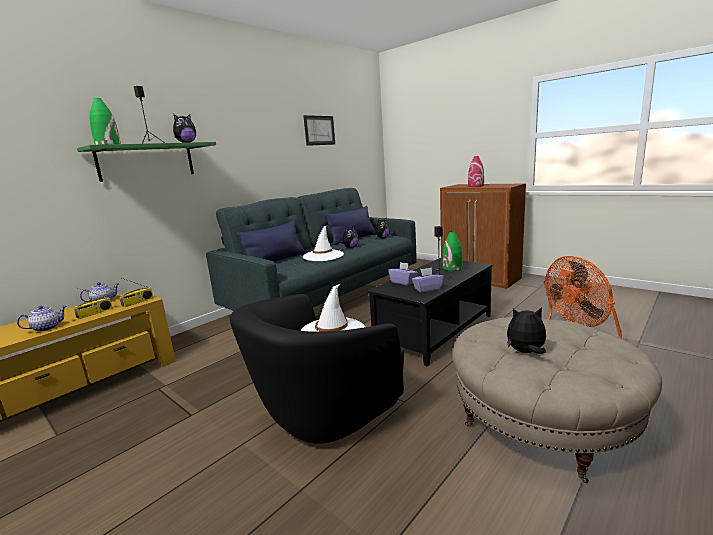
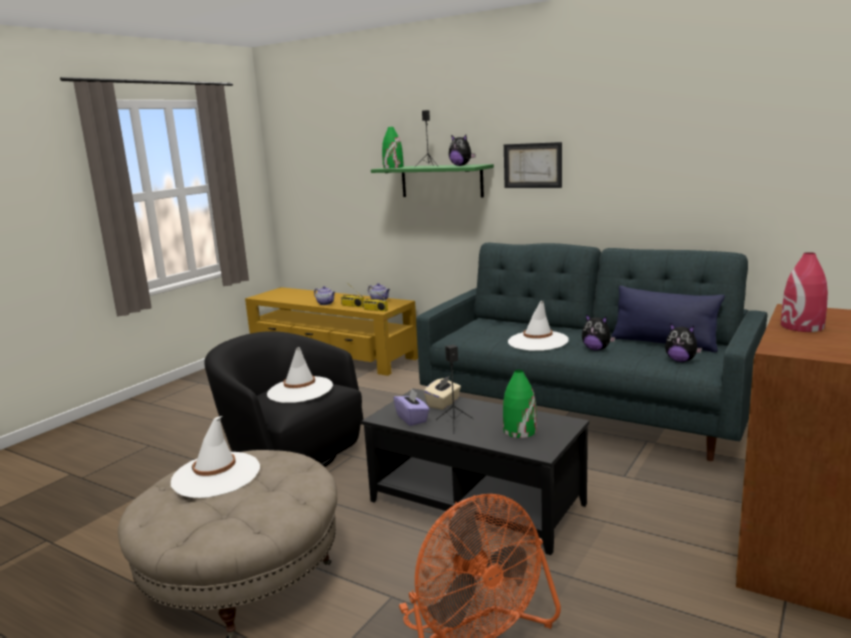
camera: 80 degrees right, 0 degrees up
(276, 261) = (512, 325): blue pillow -> none
(319, 130) = (704, 140): picture -> picture (532, 165)
(403, 282) = (443, 403): purple tissue box -> beige tissue box
(526, 352) = (216, 475): plush toy -> white hat

